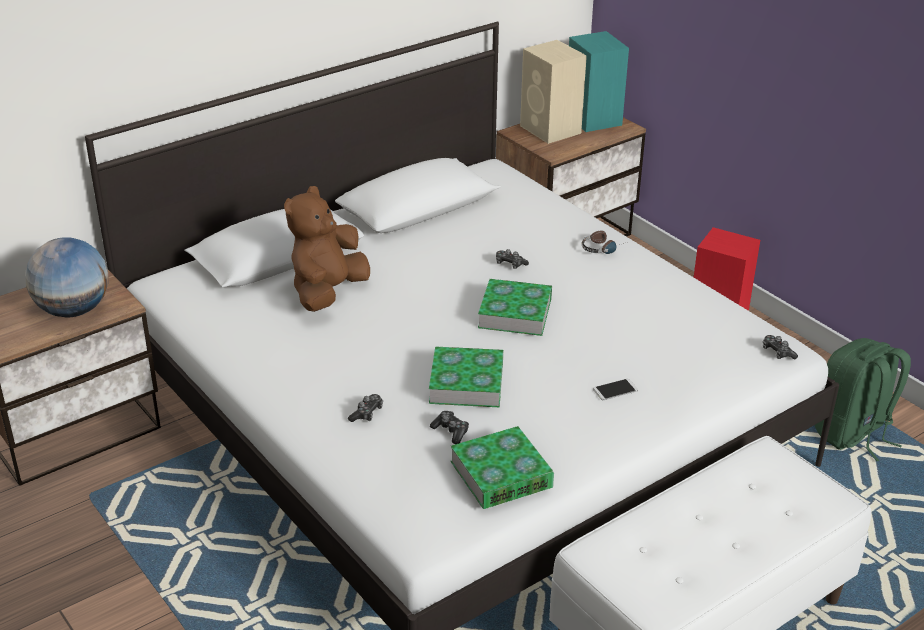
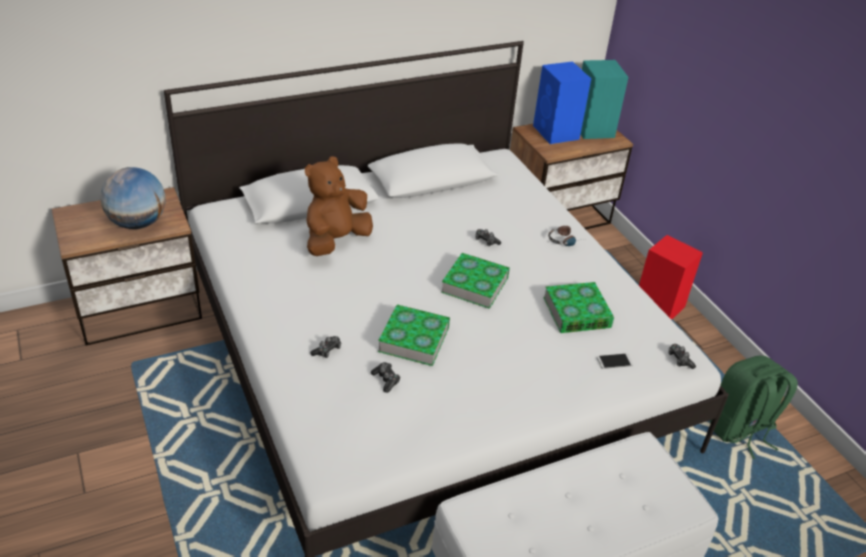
camera: 10 degrees right, 5 degrees up
(501, 474) = (412, 427): book -> book (576, 312)
(551, 130) = (556, 133): beige speaker -> blue speaker
(615, 390) = (532, 368): phone -> phone (614, 361)

